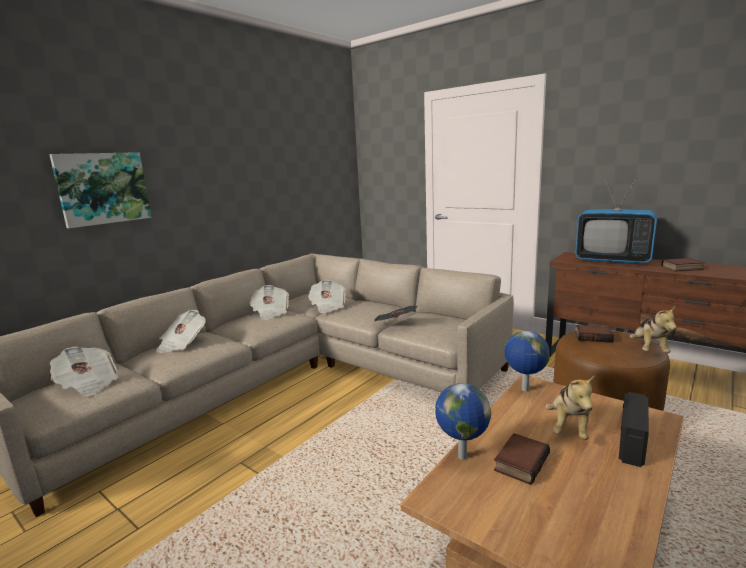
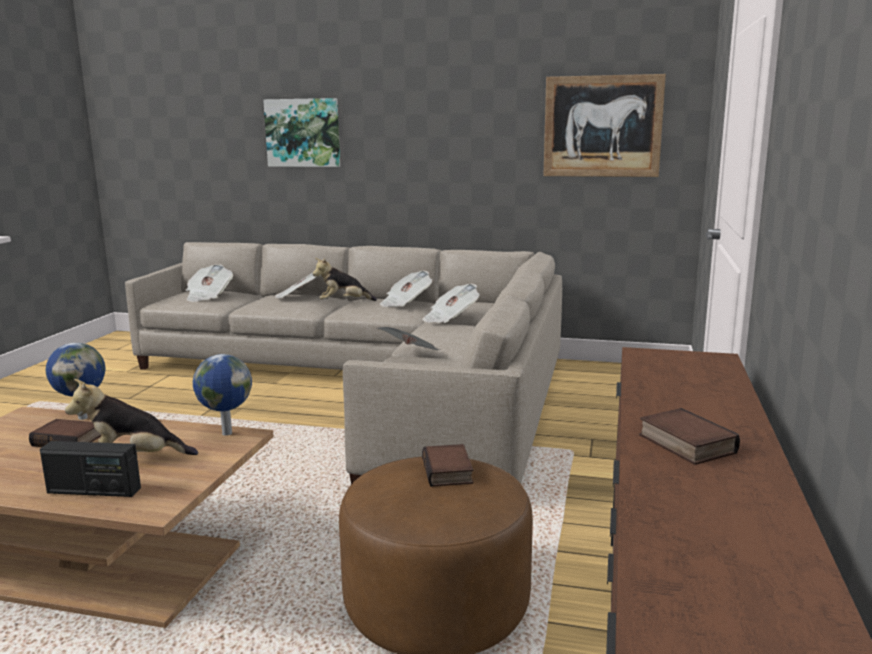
camera: 65 degrees right, 0 degrees up
(318, 170) = (602, 126): none -> picture
(612, 260) = (691, 387): television -> none
(649, 349) = (421, 519): plush toy -> plush toy (343, 303)

